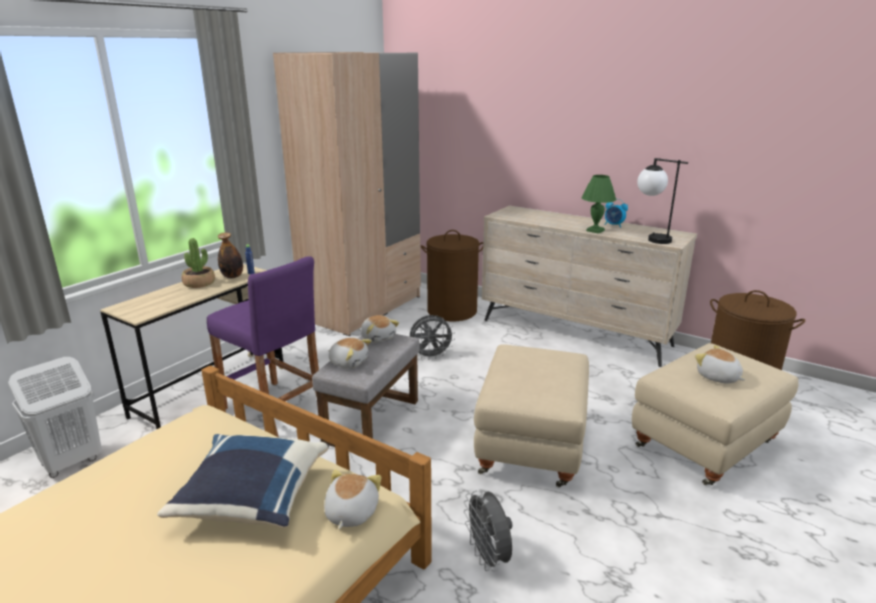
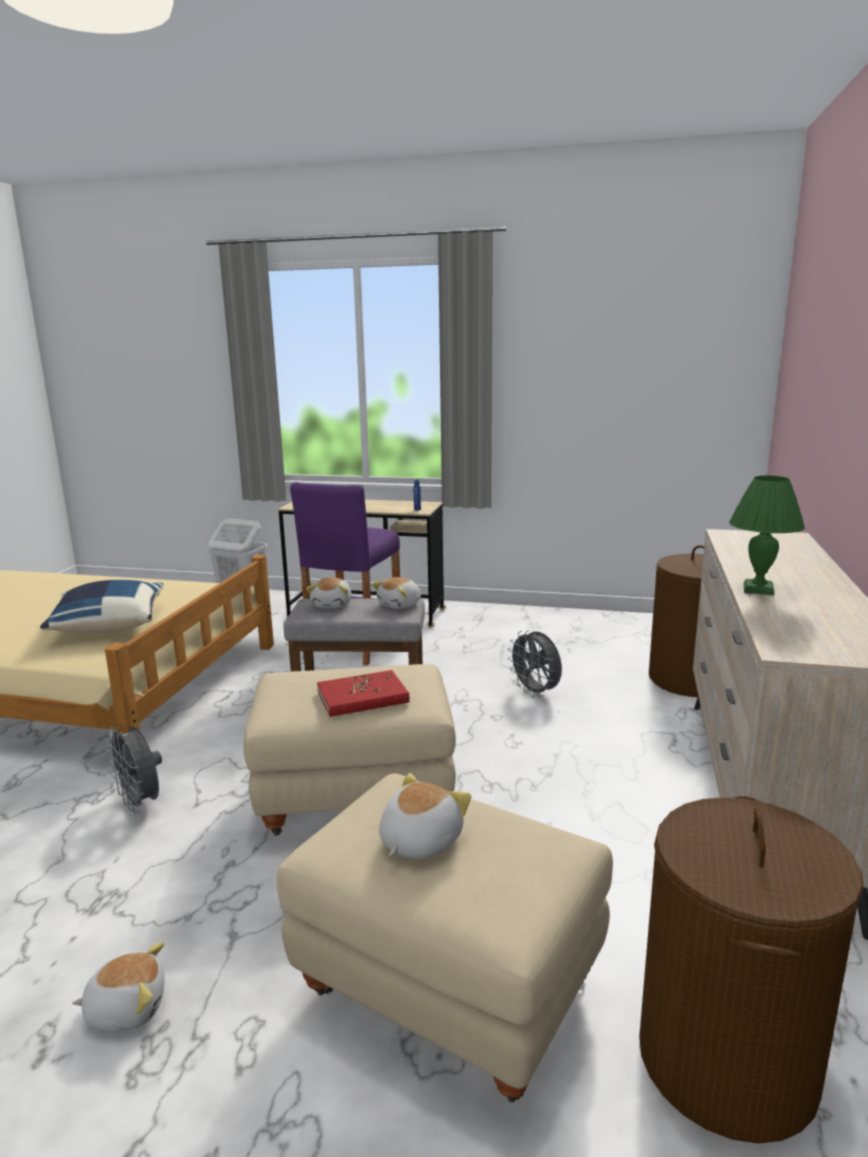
camera: 70 degrees right, 5 degrees down
(199, 283) = (375, 503): potted plant -> none
(232, 276) = (401, 507): bottle -> none
(350, 513) = (87, 661): plush toy -> plush toy (127, 1007)
(363, 308) = (619, 627): beige wardrobe -> none
(488, 558) = (141, 803): grey fan -> grey fan turned 90 degrees counterclockwise
(552, 369) = (362, 697): none -> red book
(614, 225) = (827, 599): alarm clock -> none
(650, 238) = (786, 630): table lamp -> none

